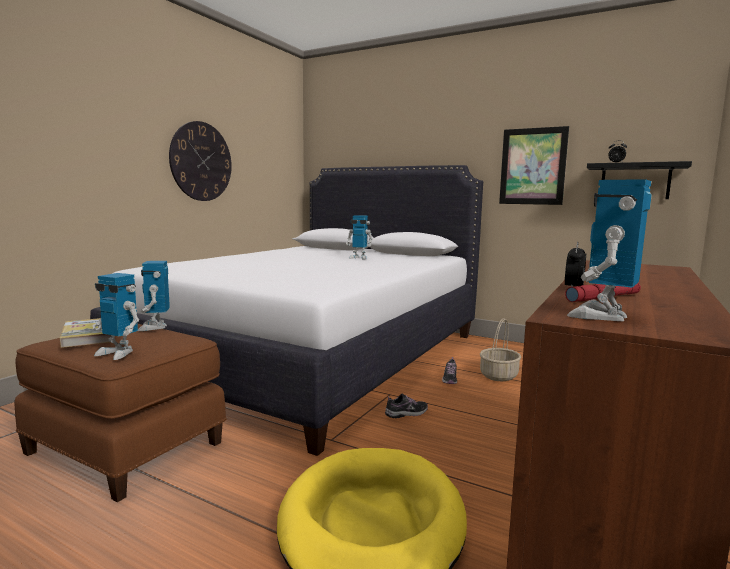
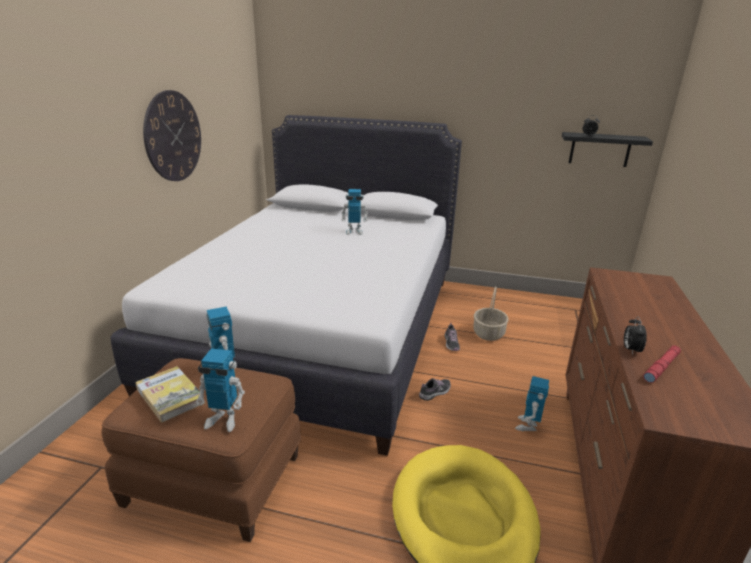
camera: 15 degrees left, 15 degrees up
(532, 166) = (510, 129): picture -> none
(602, 316) = (683, 409): toy robot -> toy robot (528, 425)

